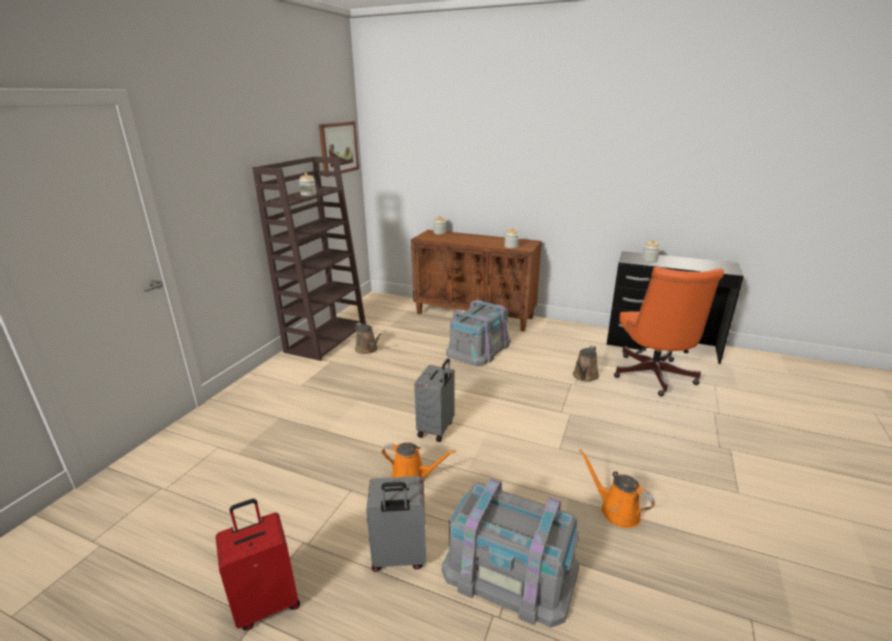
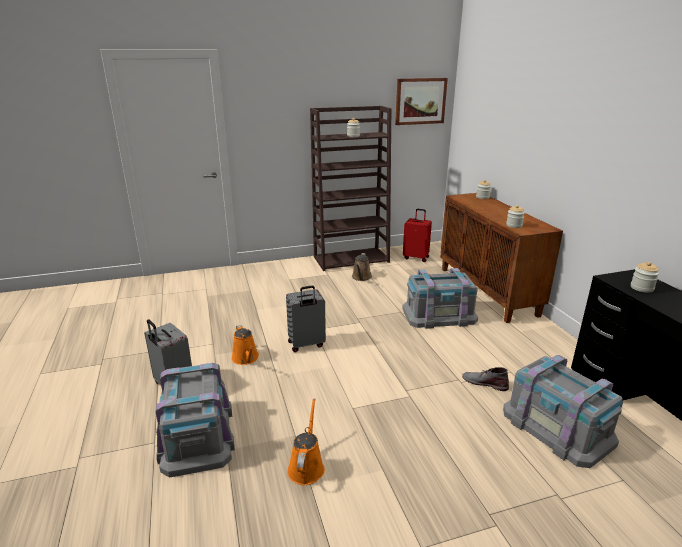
camera: 50 degrees right, 0 degrees up
(267, 603) = (112, 361): red suitcase -> red suitcase (416, 257)
(584, 376) = (484, 382): brown watering can -> grey boot
(653, 377) = (556, 427): orange office chair -> grey storage box

